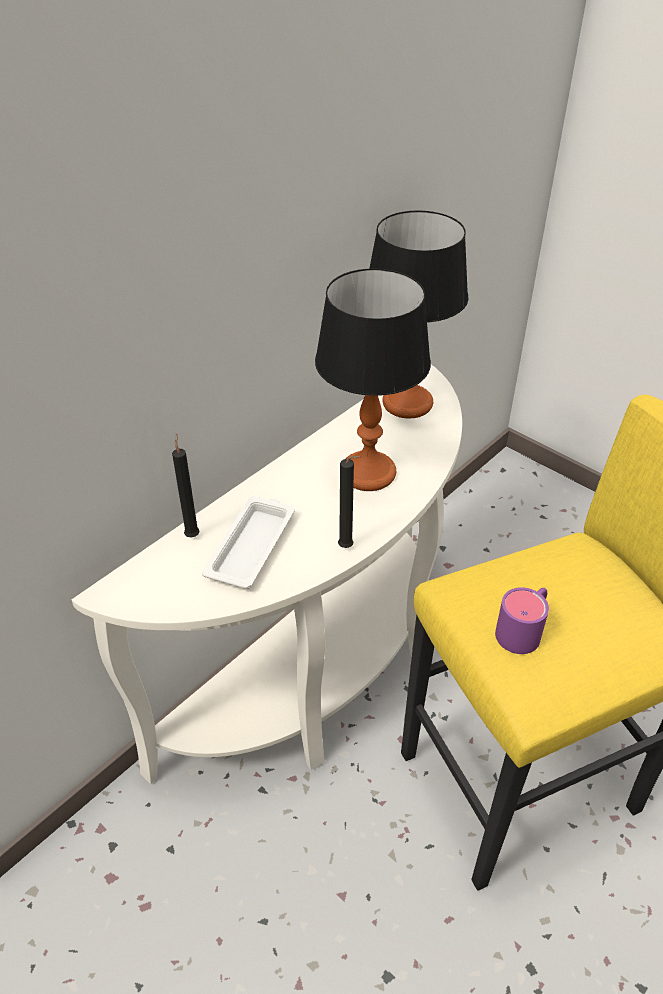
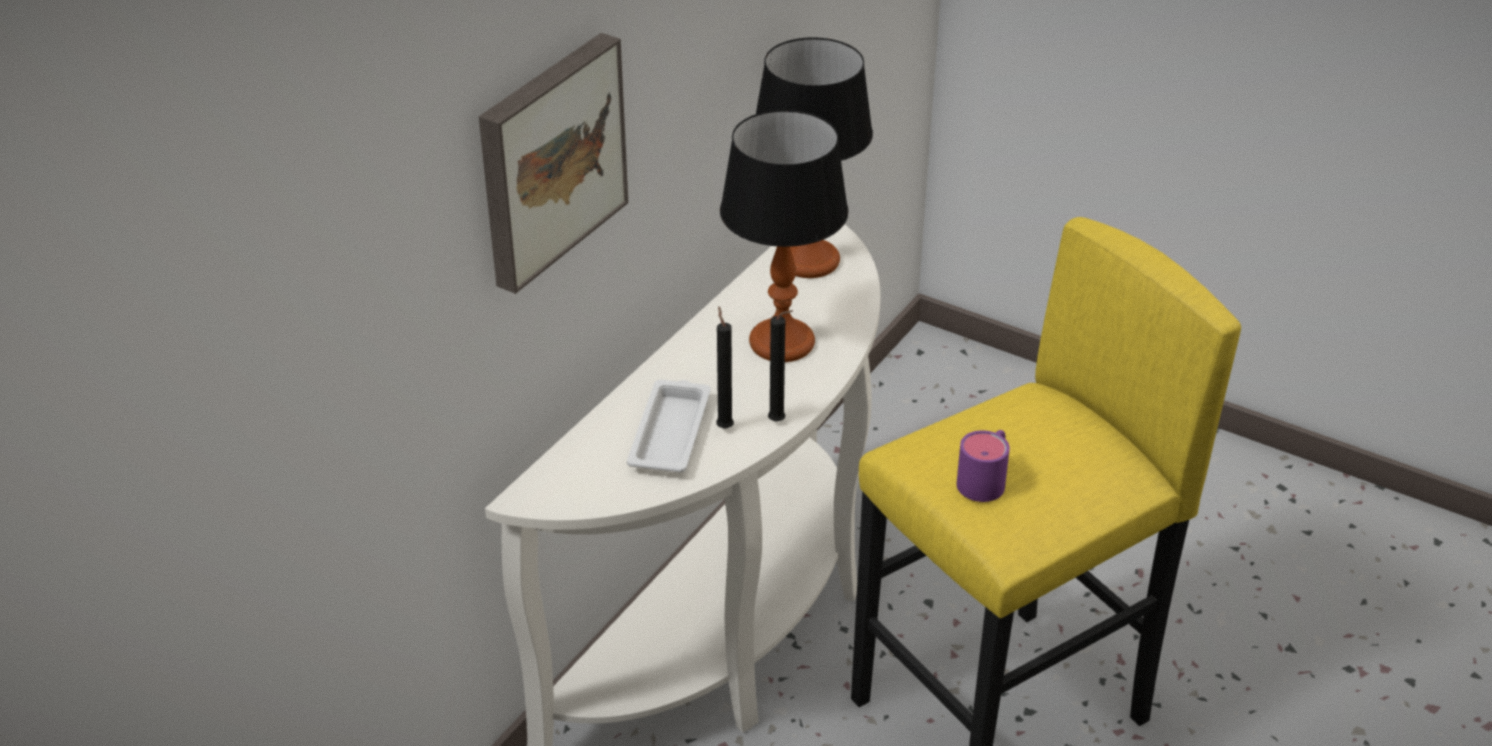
camera: 10 degrees left, 5 degrees down
(132, 290) = (548, 159): none -> picture
(192, 534) = (598, 429): black candle -> black candle (724, 426)

